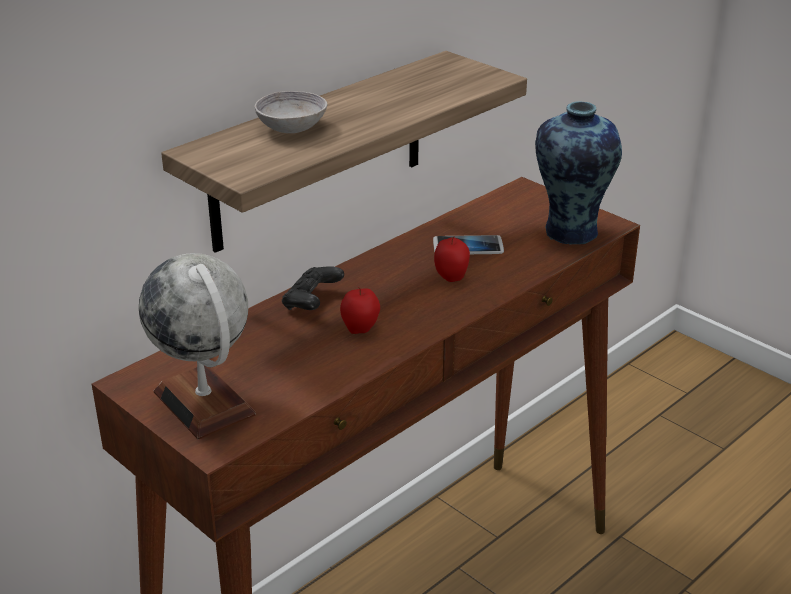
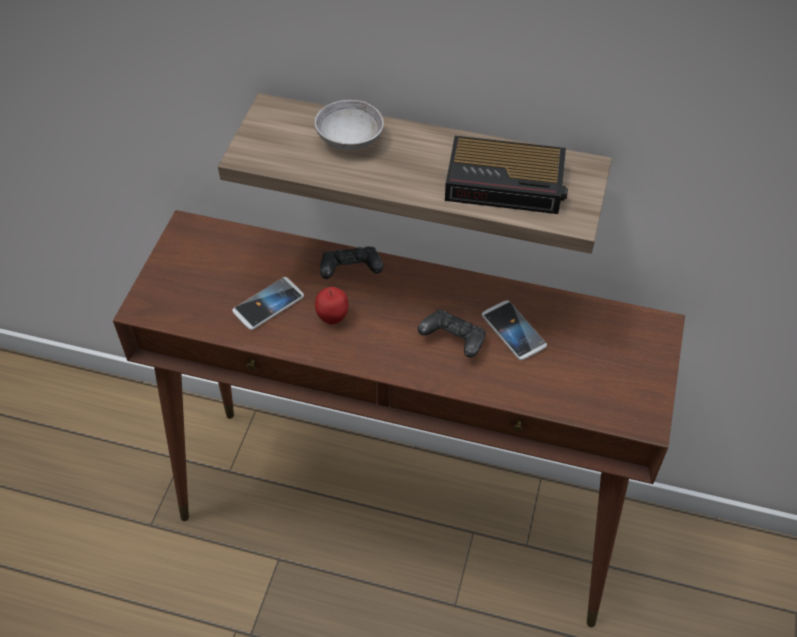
camera: 60 degrees right, 20 degrees up
(205, 403) = (186, 278): globe -> none
(301, 361) = (268, 304): none -> phone
(429, 87) = (507, 183): none -> alarm clock
(451, 277) = (453, 341): apple -> black game controller
(569, 233) = (601, 395): vase -> none

